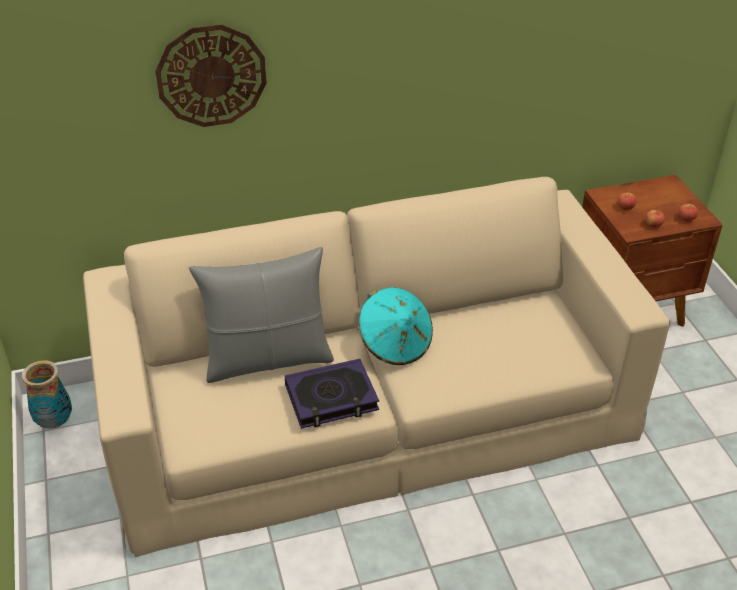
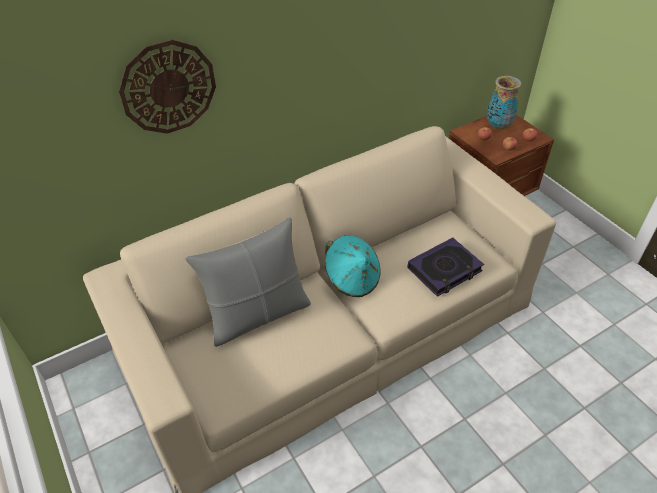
camera: 15 degrees left, 5 degrees up
(54, 421) = (80, 398): vase -> vase (498, 126)
(331, 398) = (321, 337): book -> book (444, 270)

